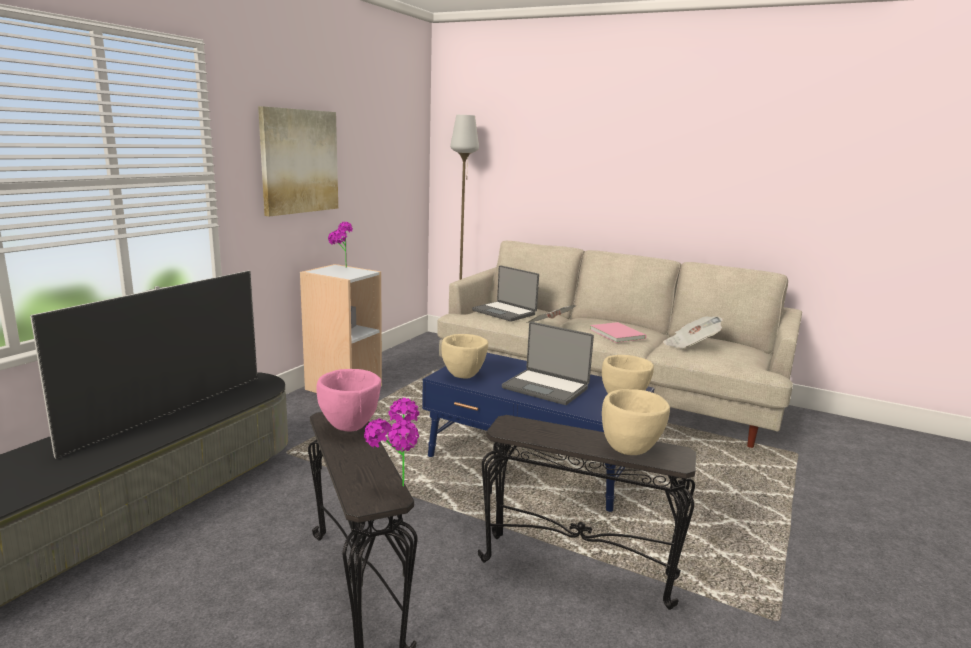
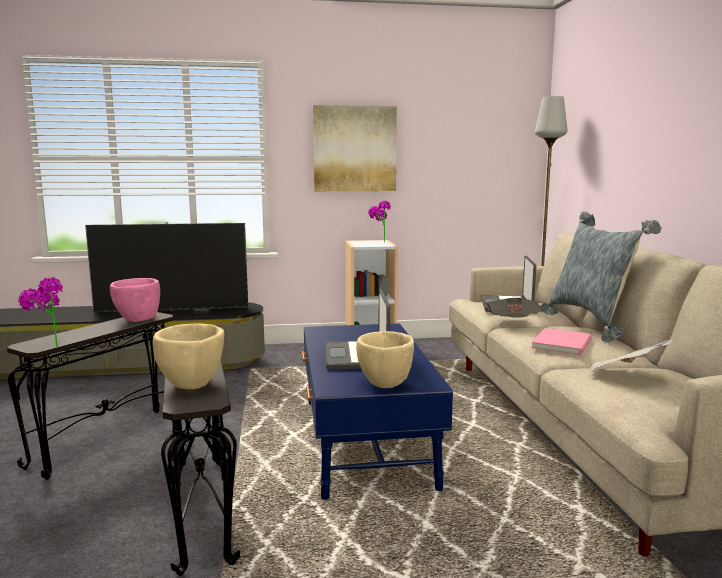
camera: 55 degrees right, 5 degrees down
(463, 376) = (330, 333): beige bowl -> none
(593, 317) = (592, 328): none -> pillow

